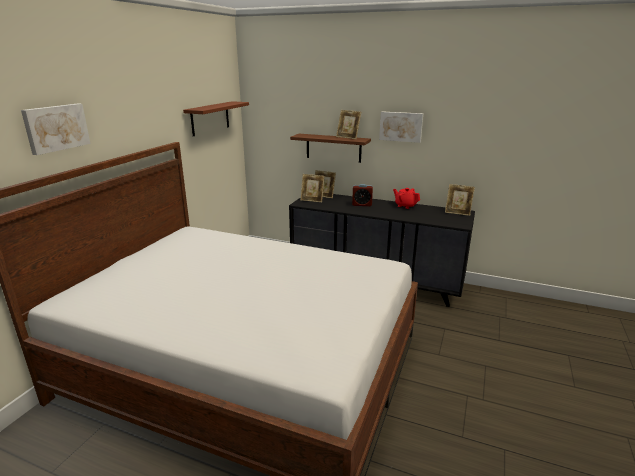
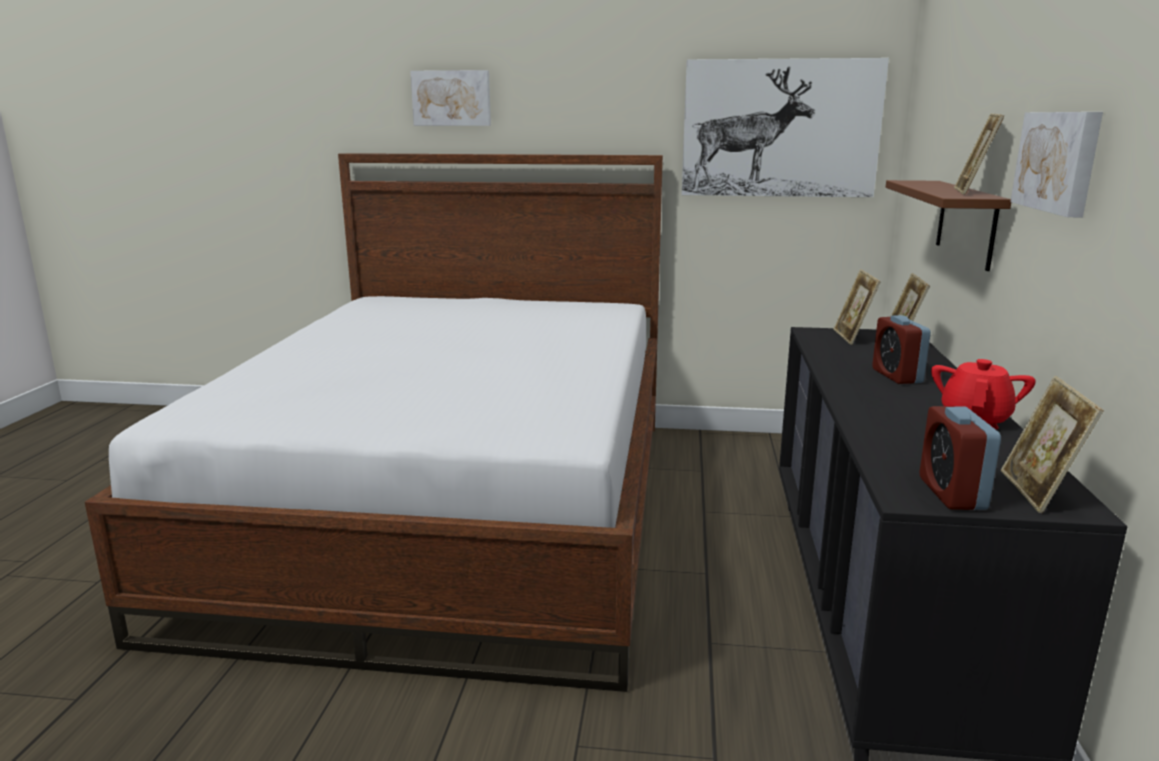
camera: 75 degrees right, 5 degrees down
(210, 118) = (780, 129): brown shelf -> picture
(459, 220) = (951, 493): none -> alarm clock

